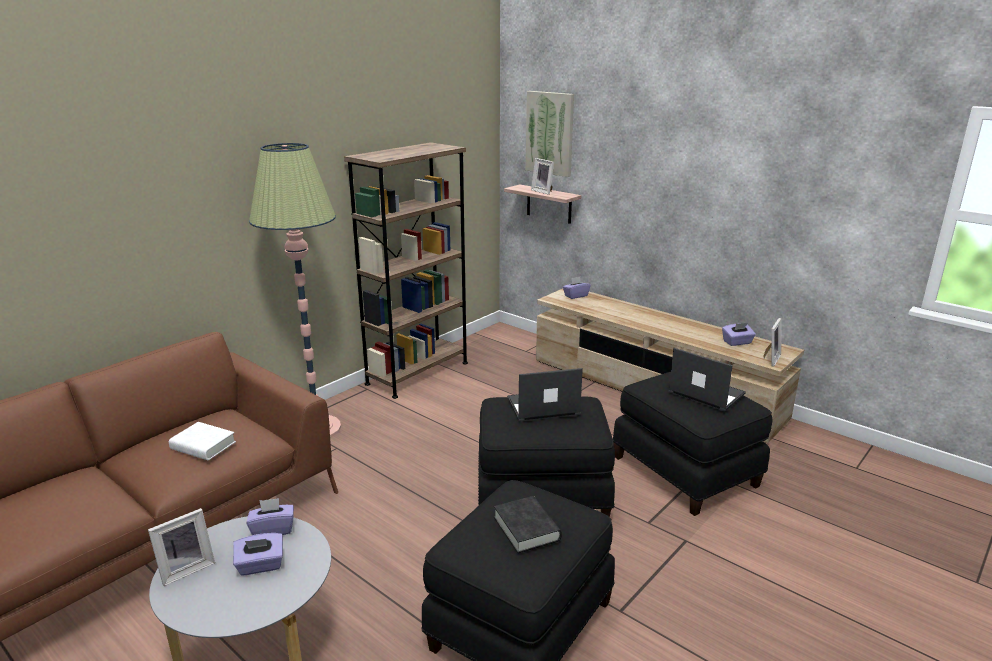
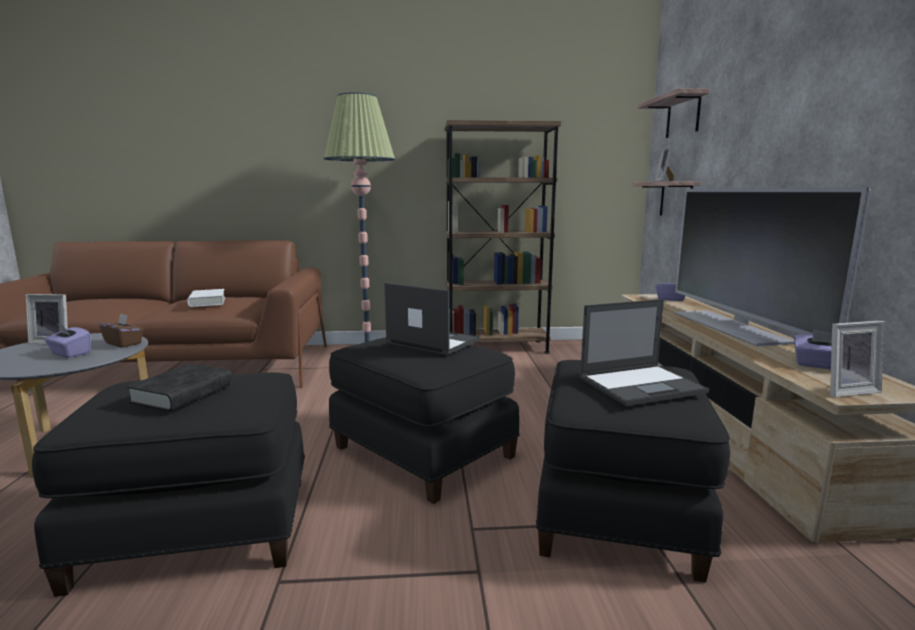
camera: 45 degrees right, 10 degrees down
(273, 529) = (124, 343): purple tissue box -> brown tissue box
(550, 133) = (683, 116): picture -> shelf
(655, 319) = (731, 327): none -> television
(705, 393) = (642, 385): laptop -> laptop turned 75 degrees clockwise

